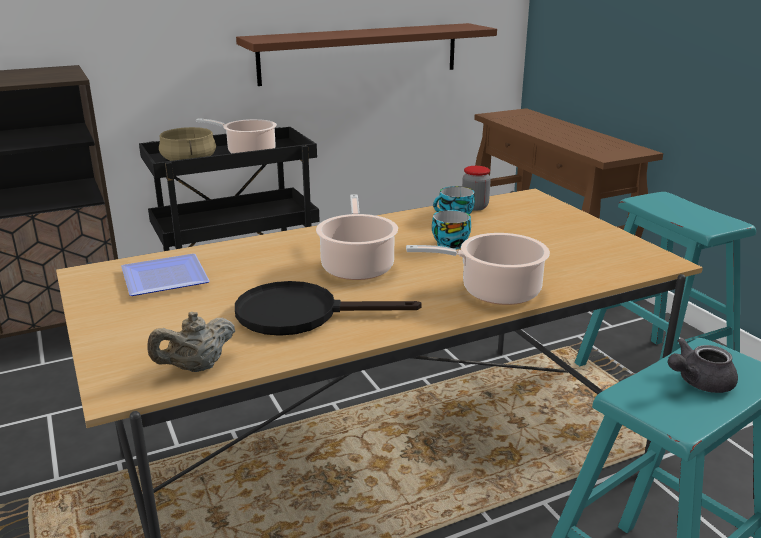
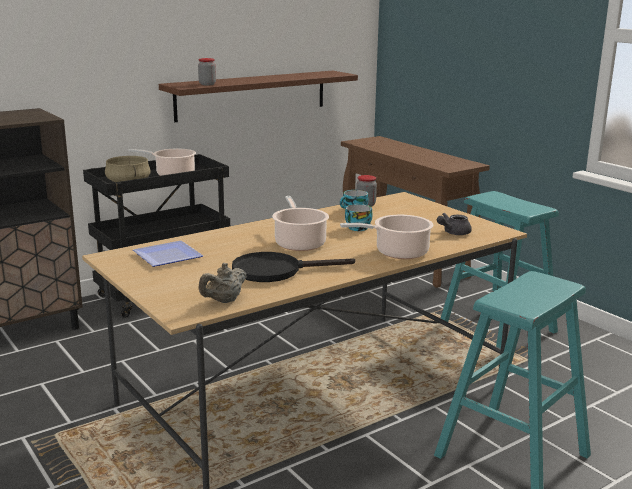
camera: 10 degrees left, 5 degrees down
(294, 38) = (207, 84): none -> jar
(698, 382) = (532, 292): grey teapot -> grey teapot (453, 233)

